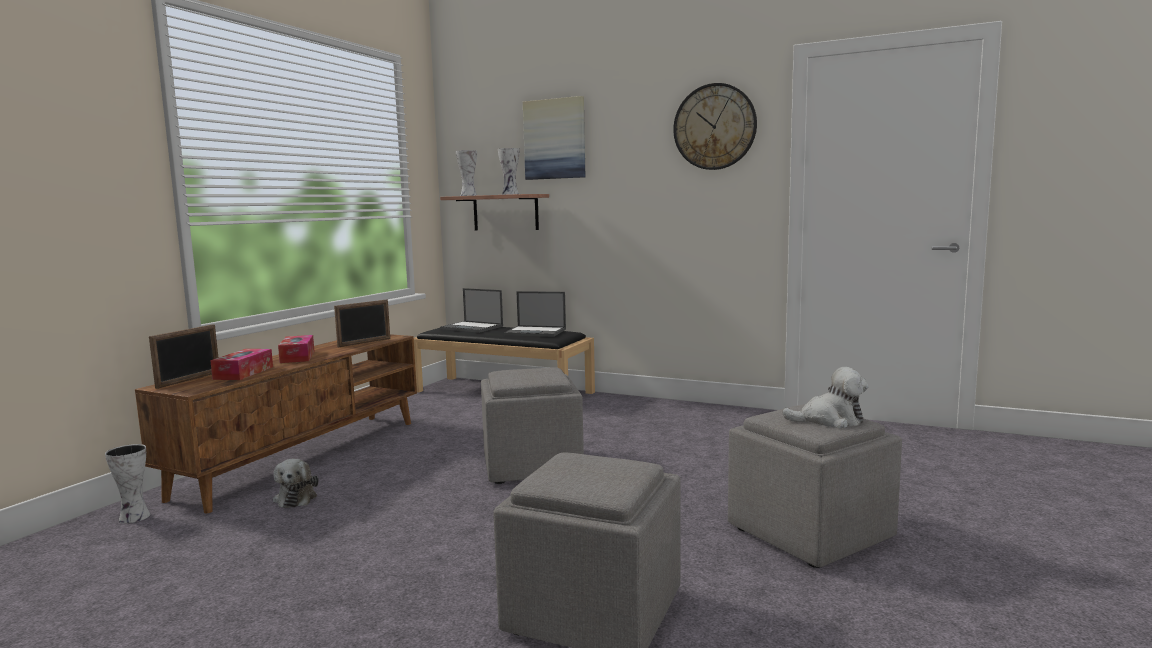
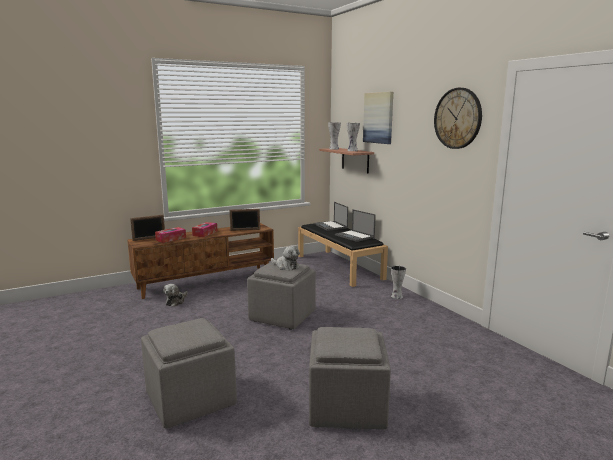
camera: 35 degrees right, 5 degrees up
(133, 517) = (121, 293): vase -> vase (396, 296)
(829, 420) = (352, 344): plush toy -> plush toy (285, 266)

